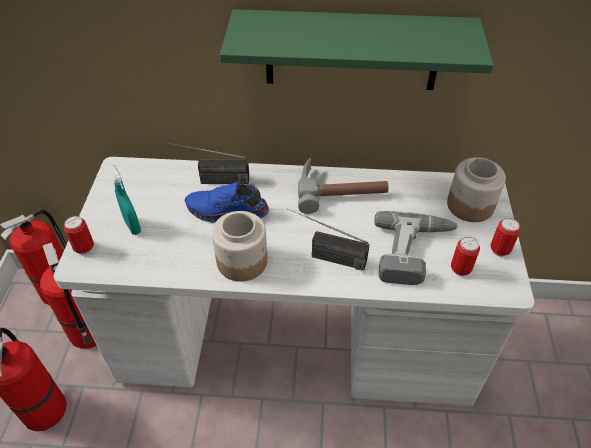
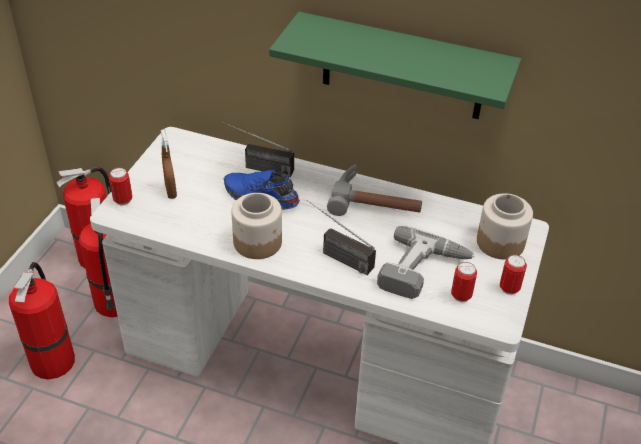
camera: 15 degrees right, 5 degrees down
(132, 226) = (171, 191): turquoise spray bottle -> brown spray bottle

